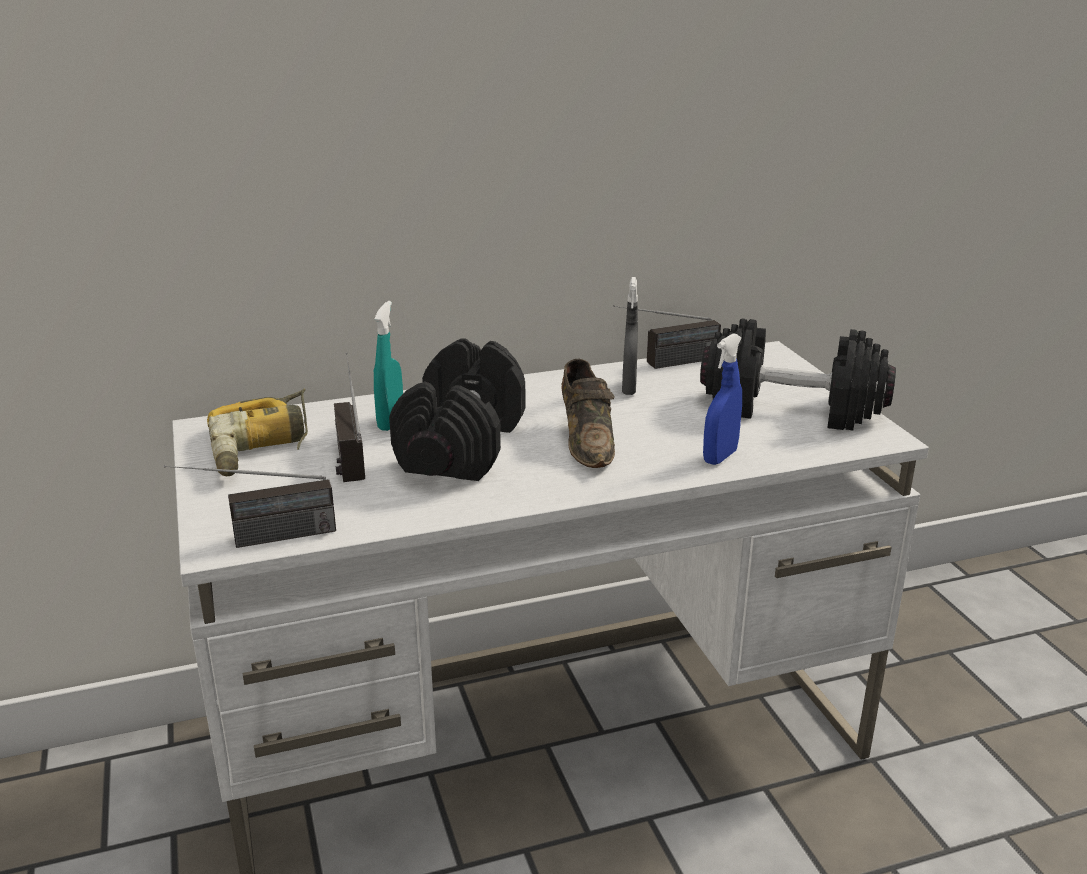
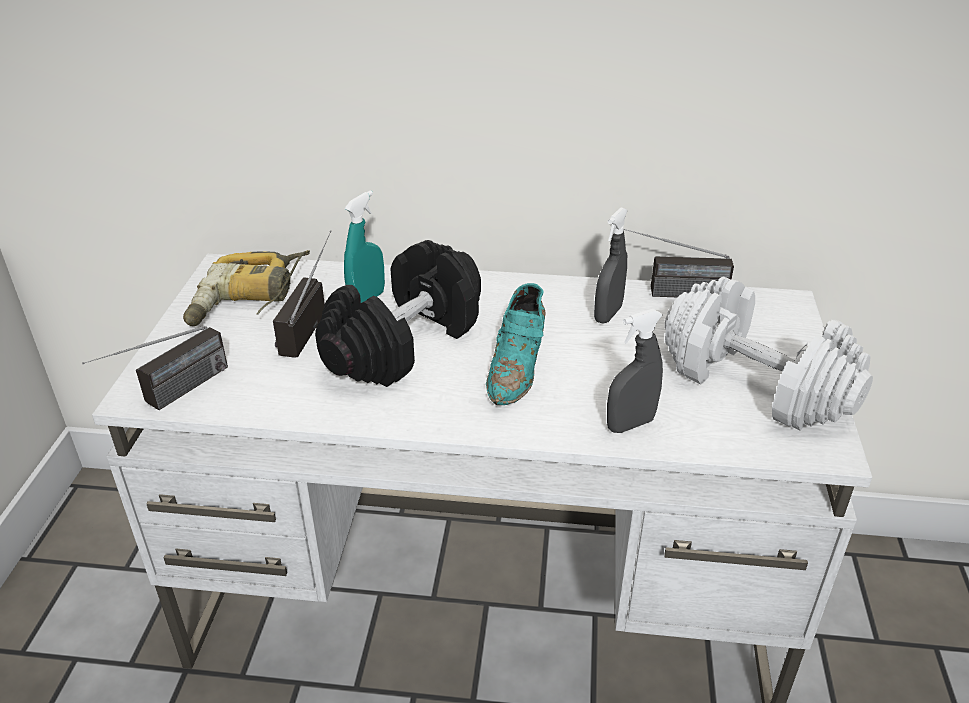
camera: 25 degrees right, 10 degrees up
(258, 539) = (170, 397): radio -> radio turned 60 degrees counterclockwise
(587, 441) = (518, 368): brown shoe -> turquoise shoe
(720, 457) = (630, 424): blue spray bottle -> grey spray bottle
(792, 408) = (757, 382): black dumbbell -> white dumbbell

